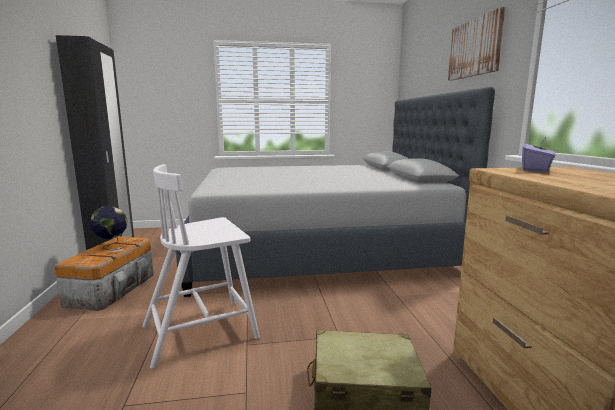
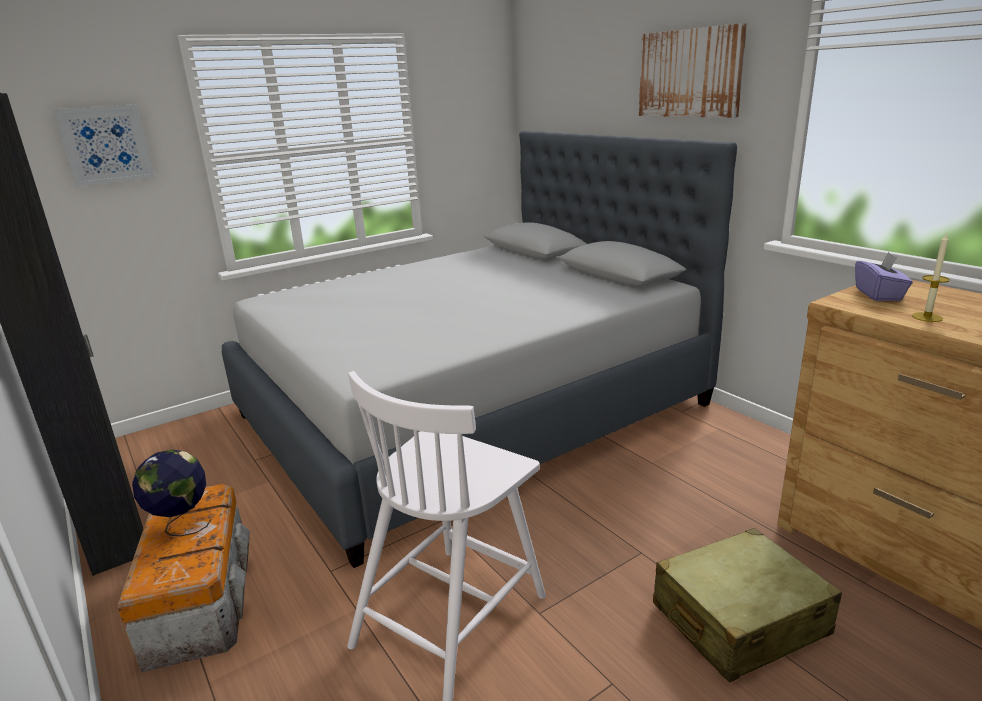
camera: 25 degrees left, 10 degrees up
(173, 87) = (106, 144): none -> picture
(549, 177) = (927, 317): none -> candle

